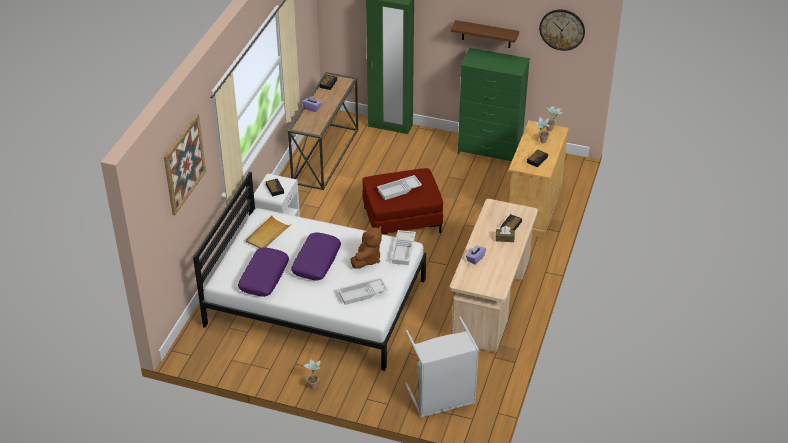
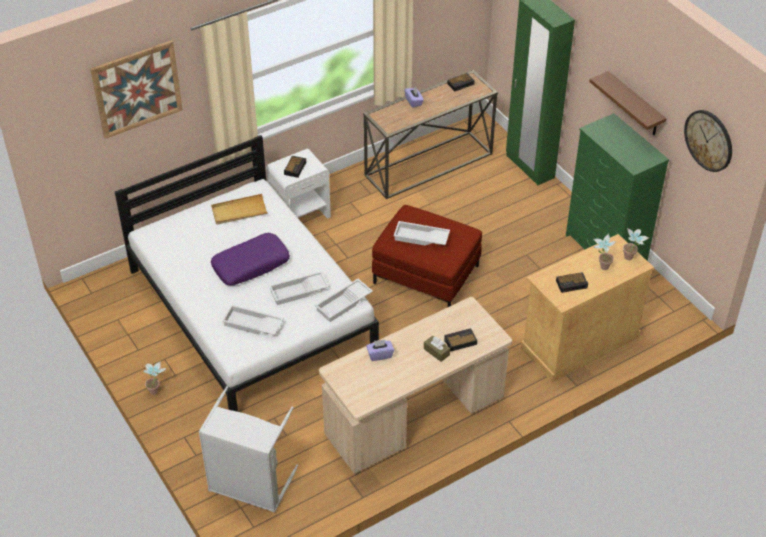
camera: 40 degrees right, 5 degrees up
(264, 277) = (188, 252): purple pillow -> none
(367, 259) = (299, 292): brown plush toy -> white tray

